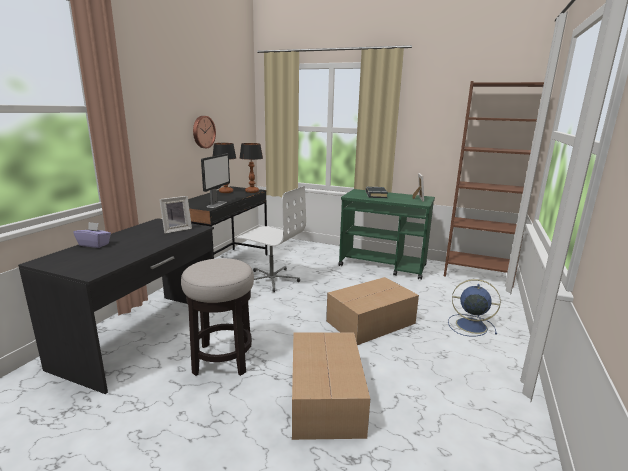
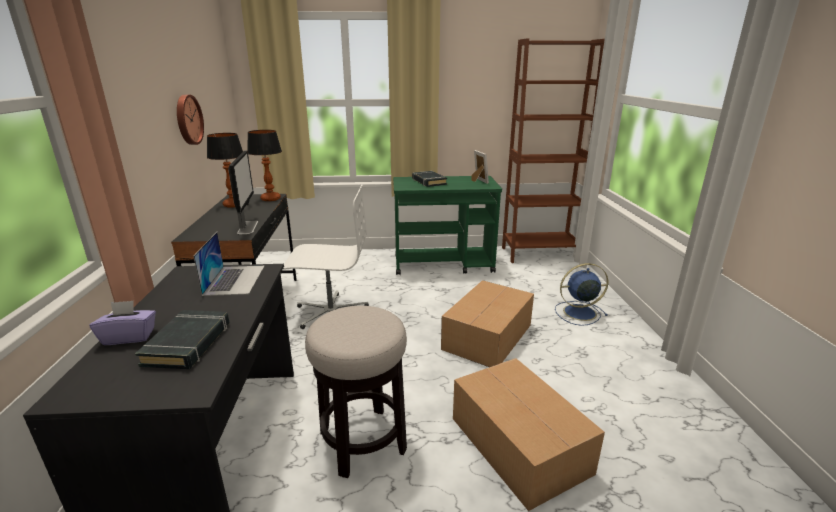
camera: 25 degrees left, 5 degrees up
(115, 253) = (188, 344): none -> black book
(176, 229) = (235, 279): picture frame -> laptop

